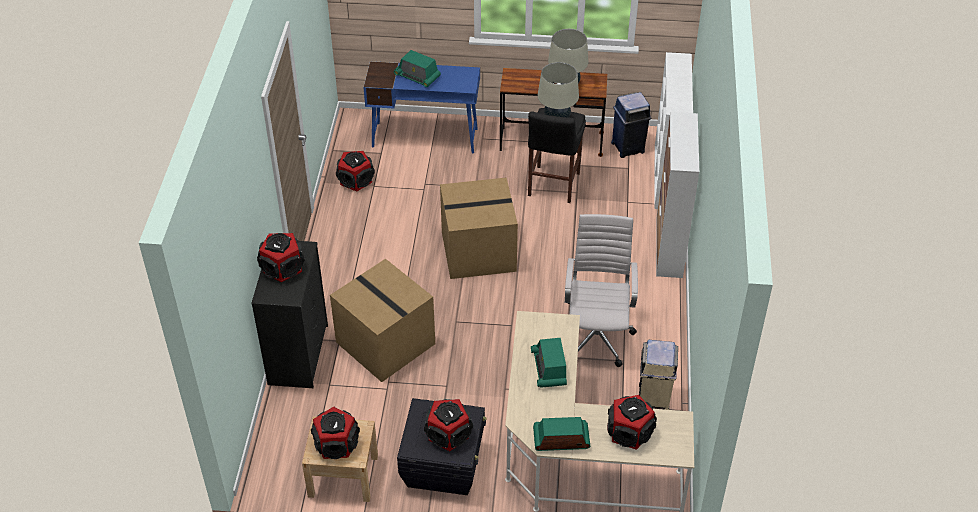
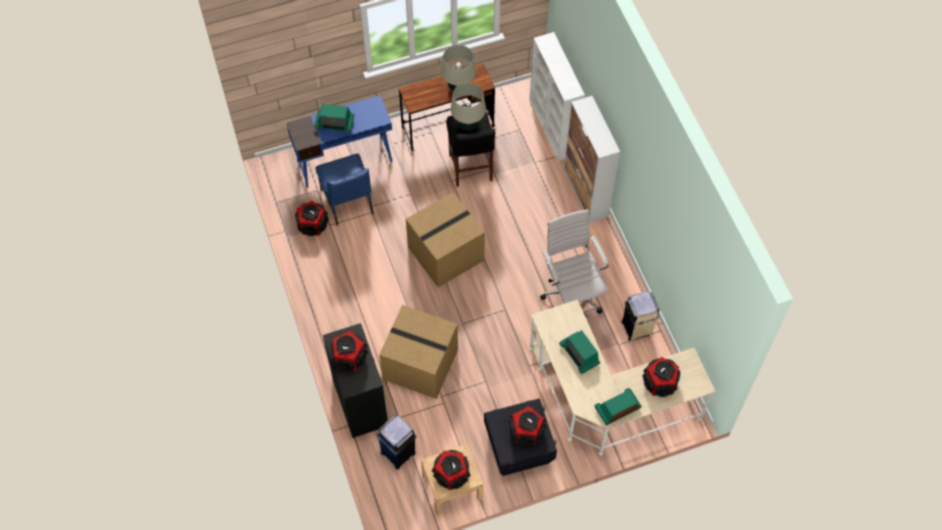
camera: 25 degrees left, 15 degrees up
(405, 173) = (348, 202): none -> blue chair
(628, 147) = (510, 109): blue trash can -> blue trash can (398, 452)

